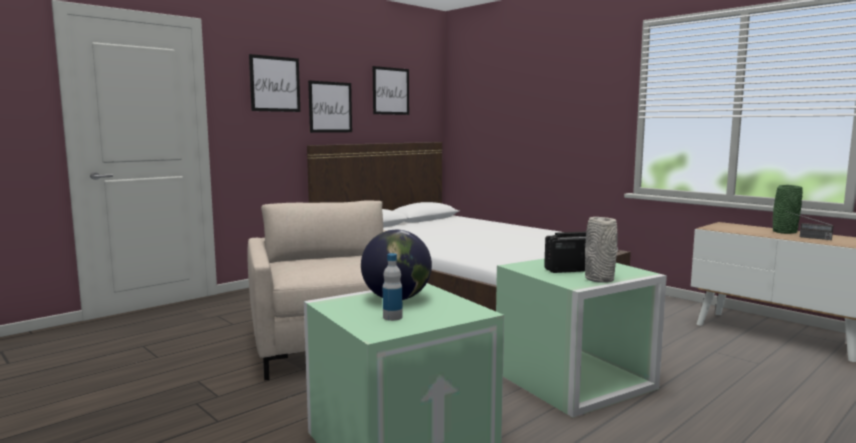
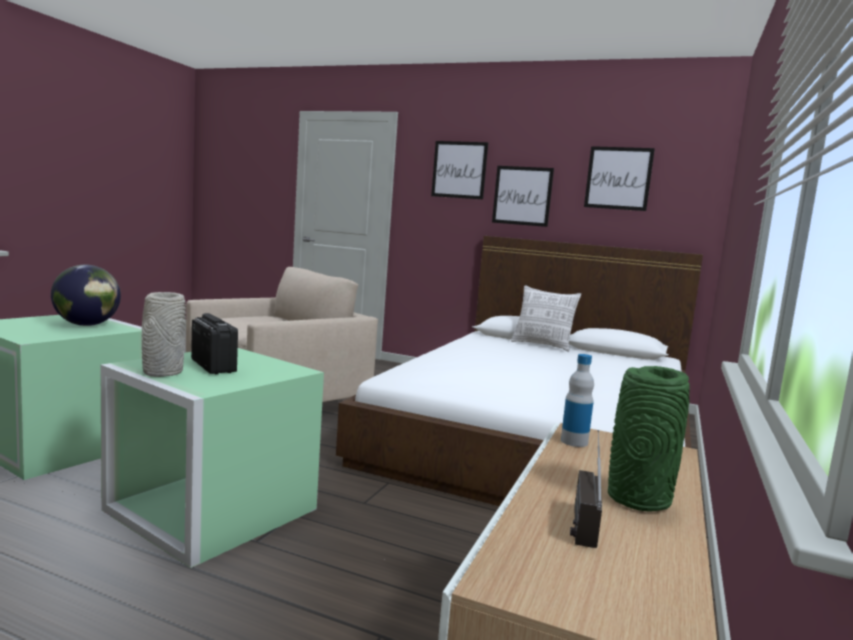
camera: 65 degrees right, 0 degrees up
(392, 317) = (28, 324): bottle -> bottle (574, 441)
(399, 226) = (542, 345): none -> pillow

